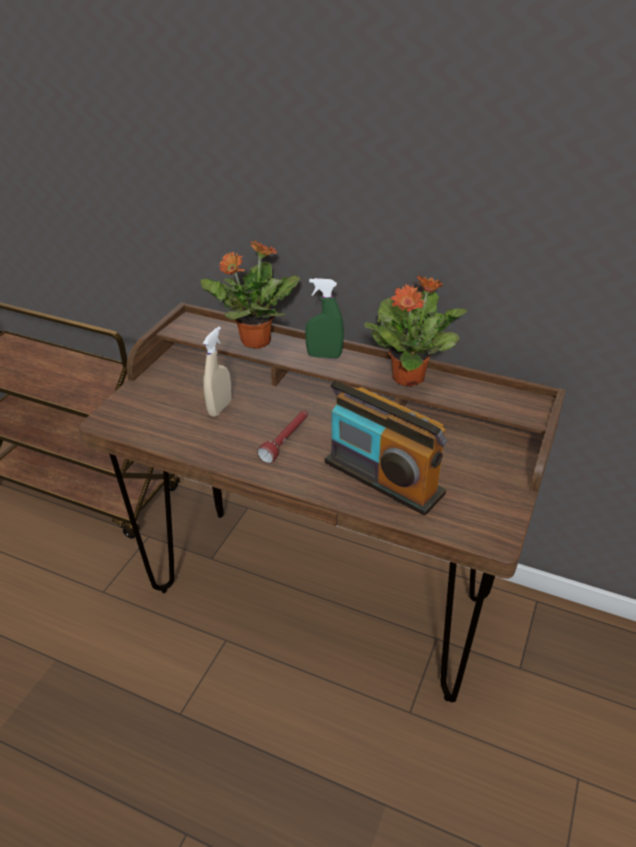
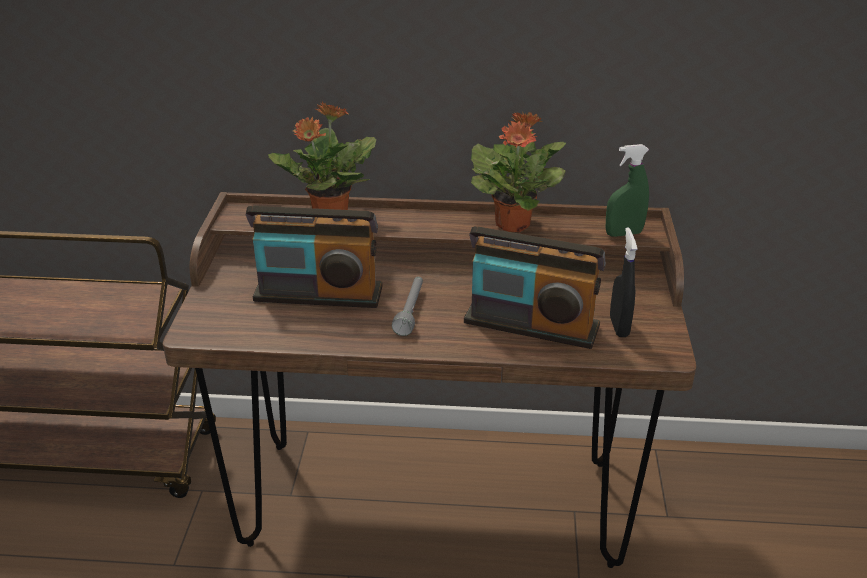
camera: 20 degrees left, 5 degrees down
(220, 408) = (318, 294): beige spray bottle -> radio
(286, 440) = (410, 311): red flashlight -> grey flashlight
(324, 356) = (414, 219): green spray bottle -> green spray bottle (623, 233)
(464, 499) = (619, 326): none -> black spray bottle

